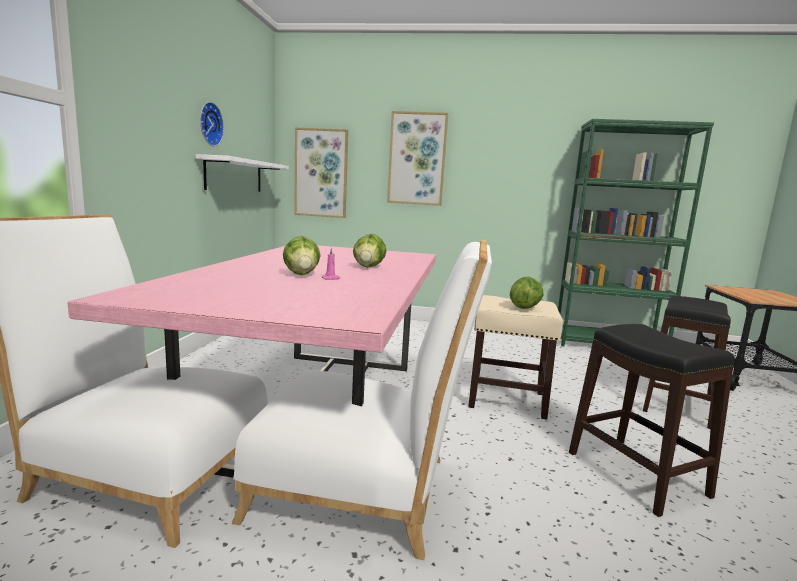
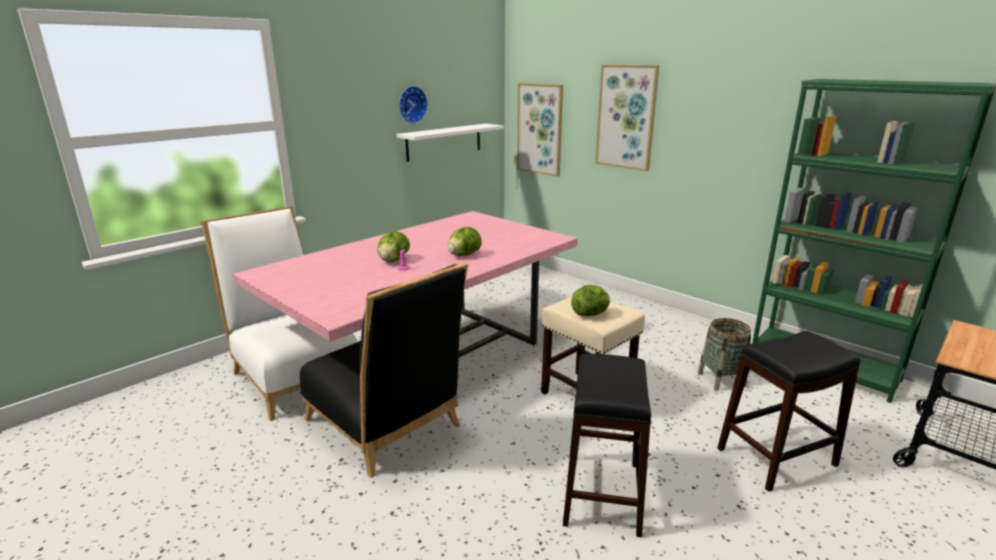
camera: 35 degrees right, 10 degrees up
(363, 491) = (387, 427): white chair -> black chair
(571, 365) = (721, 379): none -> basket

